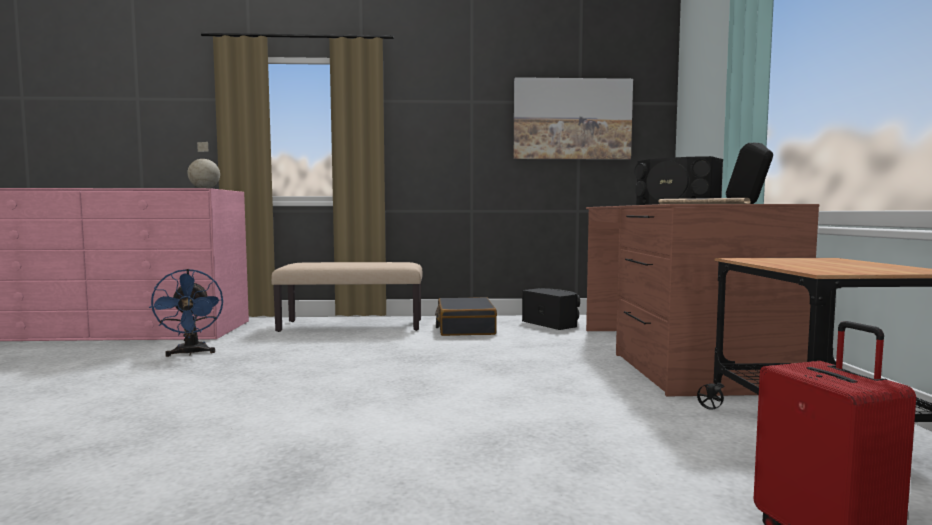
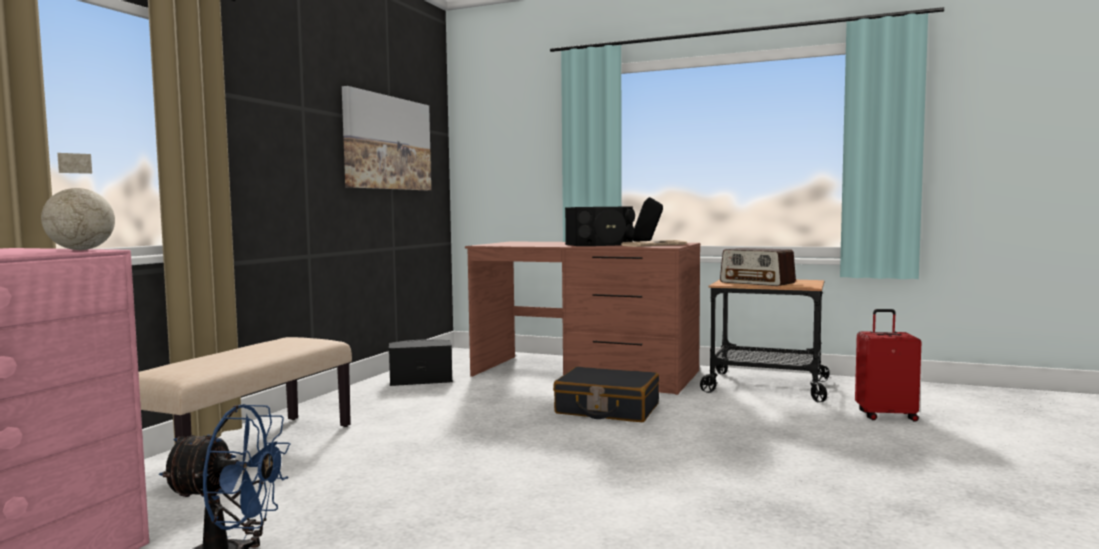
camera: 65 degrees left, 0 degrees up
(465, 328) = (376, 407): black suitcase -> black suitcase (607, 409)
(804, 263) = (757, 283): none -> radio

